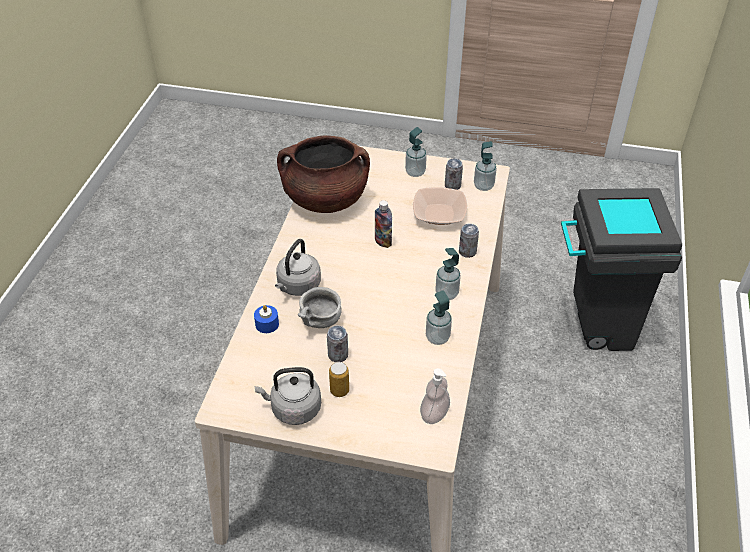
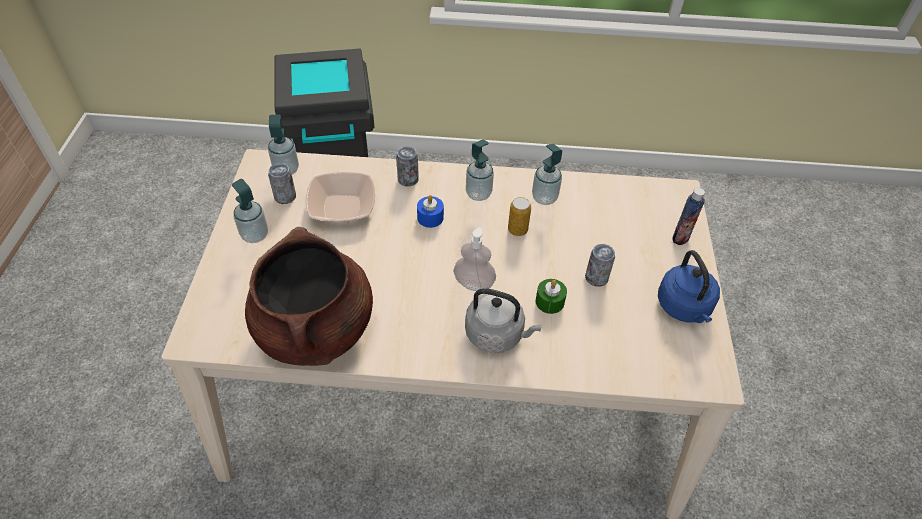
camera: 100 degrees left, 5 degrees up
(267, 324) = (571, 357): blue candle -> blue candle (430, 217)
(293, 409) = (684, 307): grey kettle -> blue kettle
(320, 321) = (549, 301): grey bowl -> green candle
(339, 390) = (643, 270): can -> can (517, 230)
(383, 242) = (400, 256): bottle -> bottle (681, 237)
(434, 414) = (642, 195): soap dispenser -> soap dispenser (474, 283)

